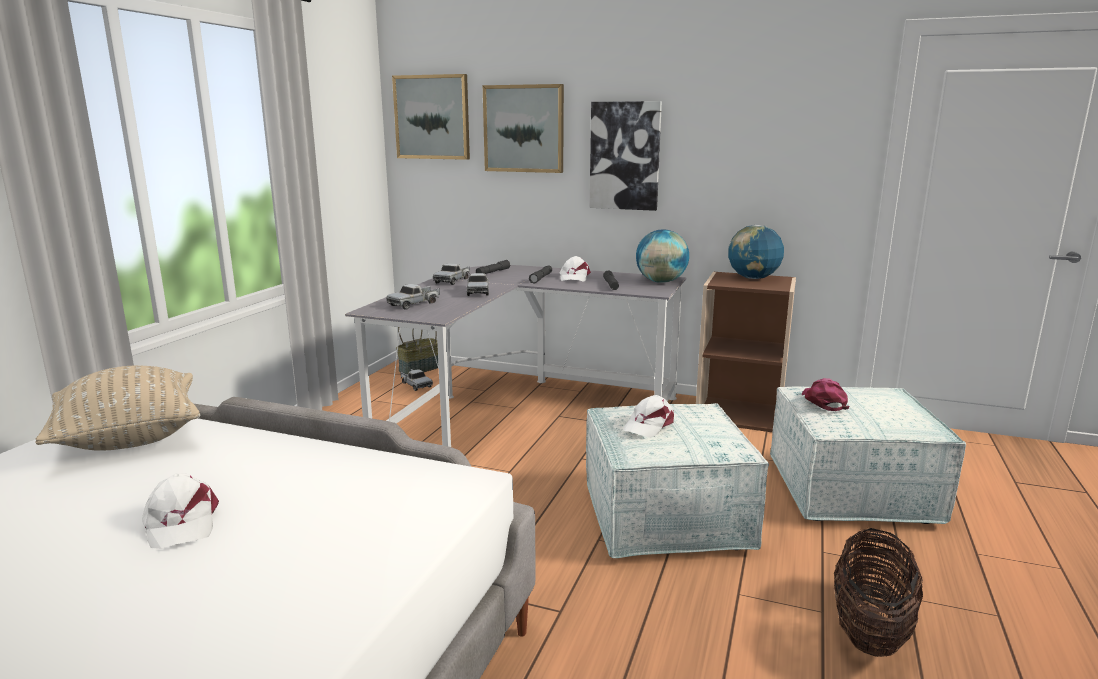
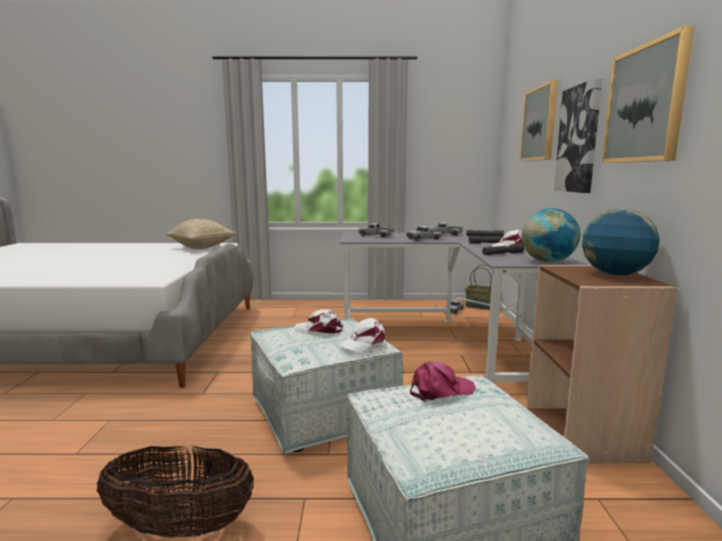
camera: 70 degrees right, 5 degrees down
(181, 522) = (127, 260): white cap -> white cap (364, 343)
(432, 117) = (512, 123): picture -> picture (645, 104)

